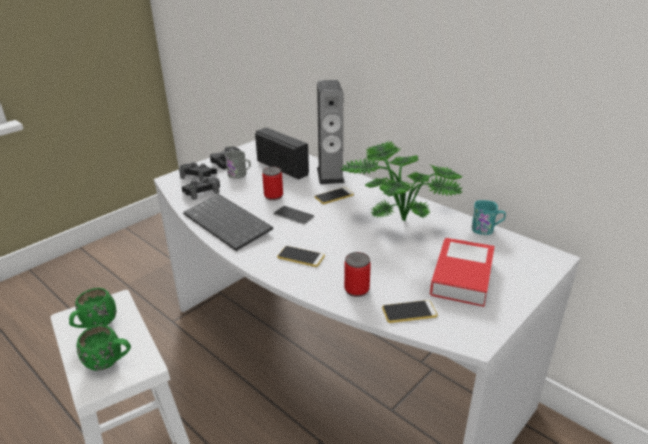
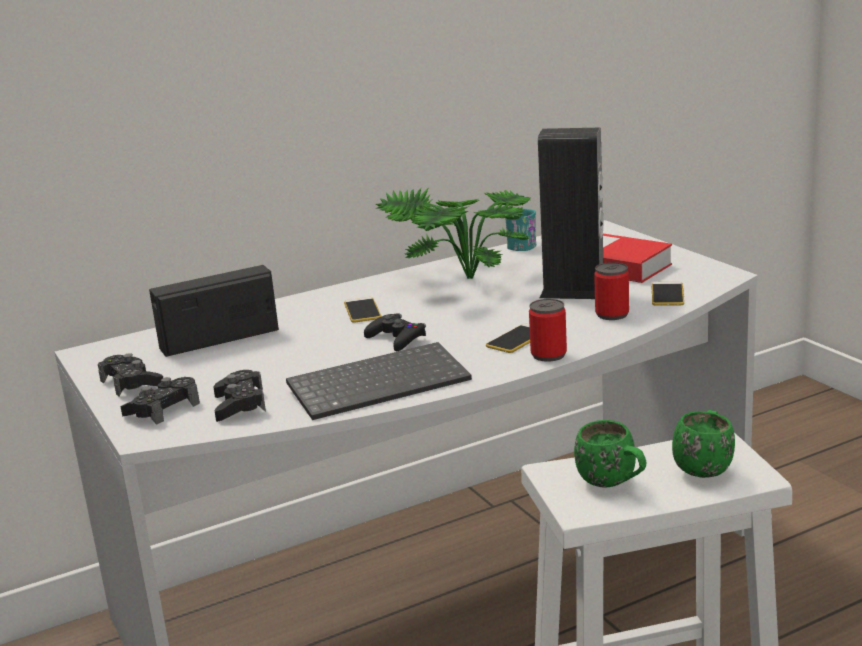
camera: 70 degrees left, 10 degrees down
(240, 175) = (207, 373): grey mug -> none
(273, 196) = (318, 349): can -> can (548, 355)
(293, 215) = (396, 338): phone -> black game controller
(330, 175) = (289, 309): speaker -> speaker (574, 291)

